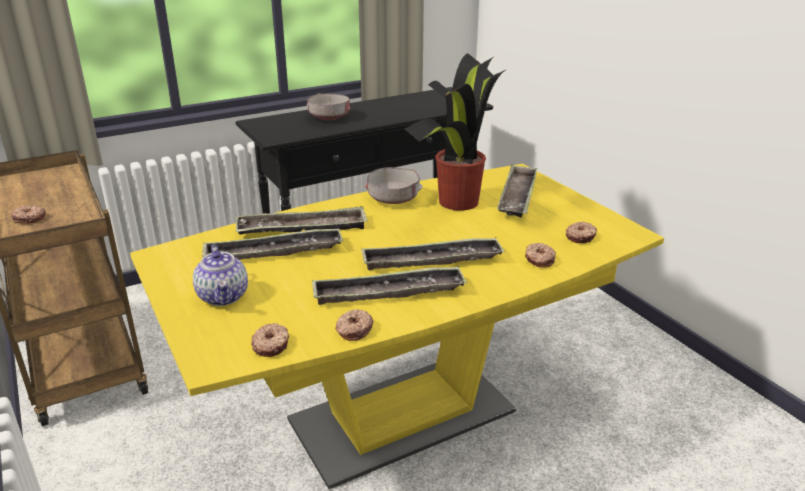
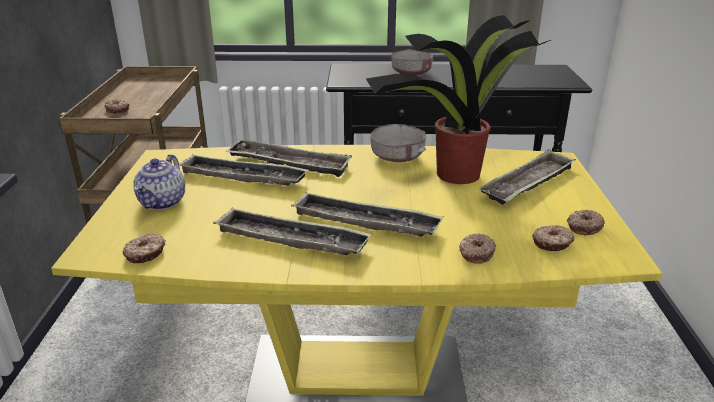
camera: 30 degrees right, 0 degrees up
(353, 330) = (222, 263): donut -> donut (583, 227)

